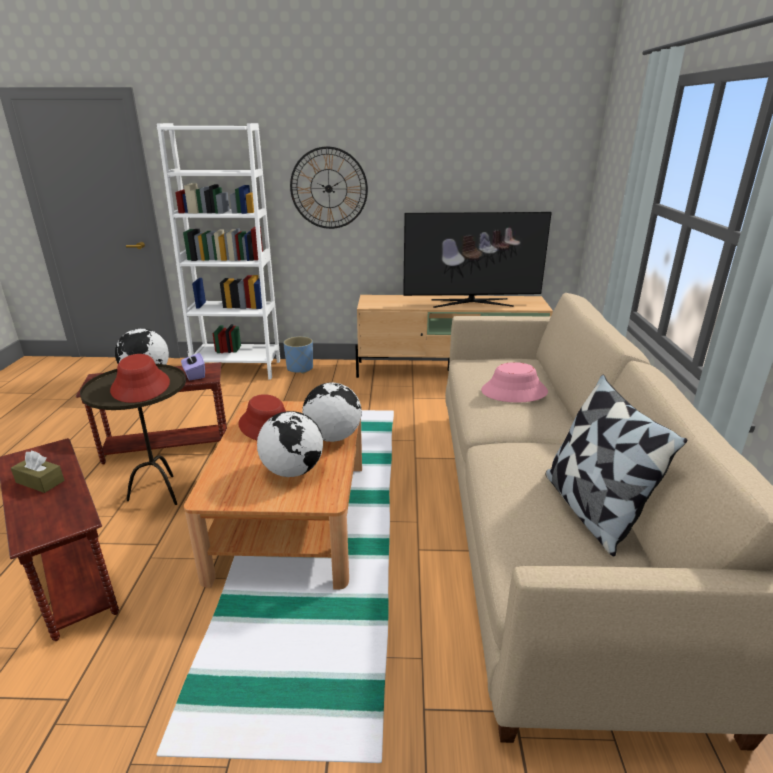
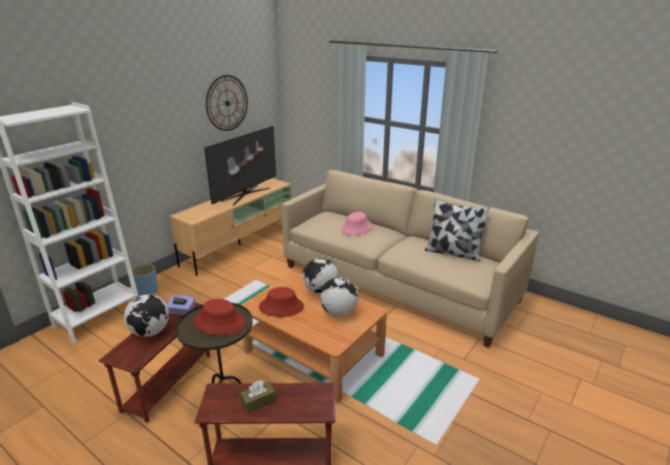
camera: 55 degrees left, 0 degrees up
(328, 188) = (134, 142): wall clock -> wall clock (227, 103)

